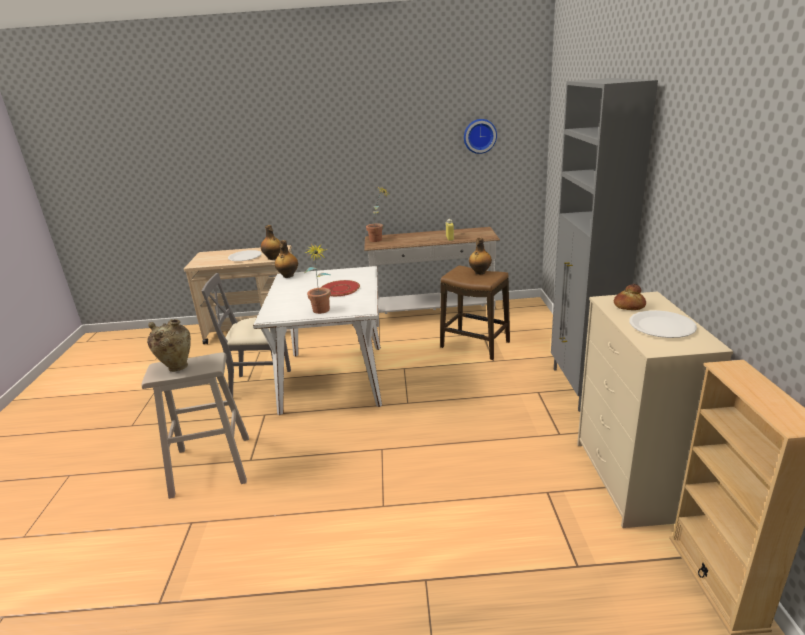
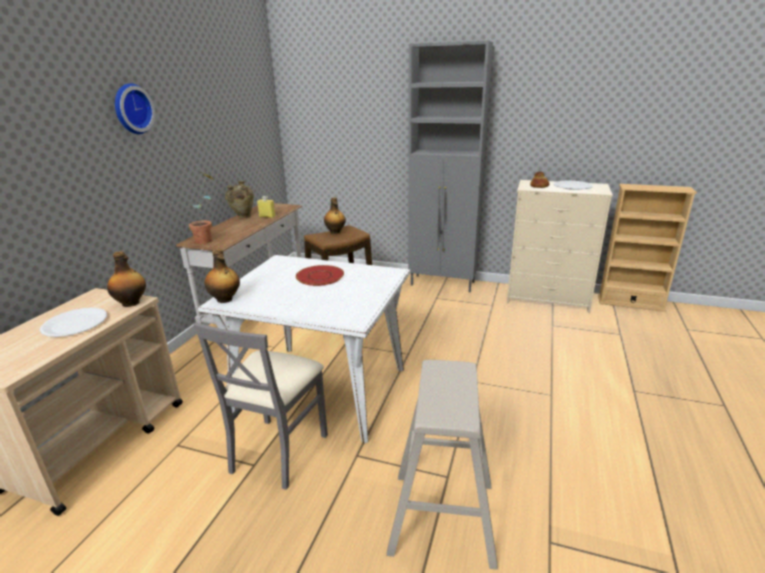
camera: 70 degrees left, 0 degrees up
(177, 367) = (444, 398): beige vase -> beige vase (242, 217)
(322, 312) = (375, 290): potted plant -> none
(479, 136) = (241, 109): wall clock -> wall clock (131, 109)

